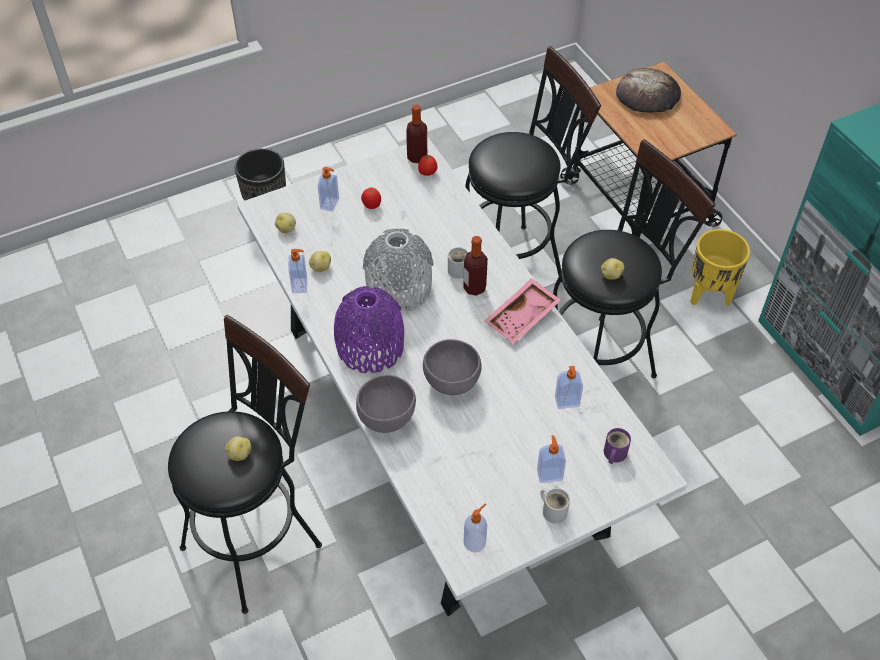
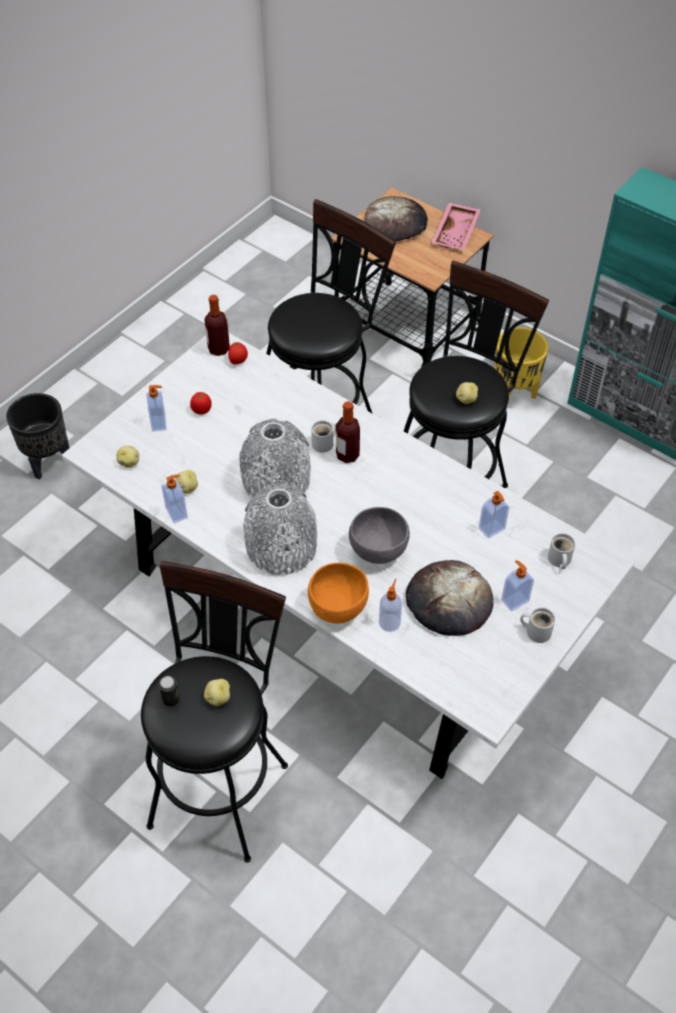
camera: 25 degrees left, 0 degrees up
(201, 439) = (171, 699): none -> can
(370, 347) = (281, 547): purple vase -> grey vase
(387, 418) = (338, 608): grey bowl -> orange bowl
(475, 542) = (485, 688): soap dispenser -> soap dispenser (390, 622)
(488, 451) = (448, 601): none -> bread
(523, 318) = (408, 467): pink tray -> pink tray (456, 233)
(613, 454) = (558, 560): purple mug -> white mug

